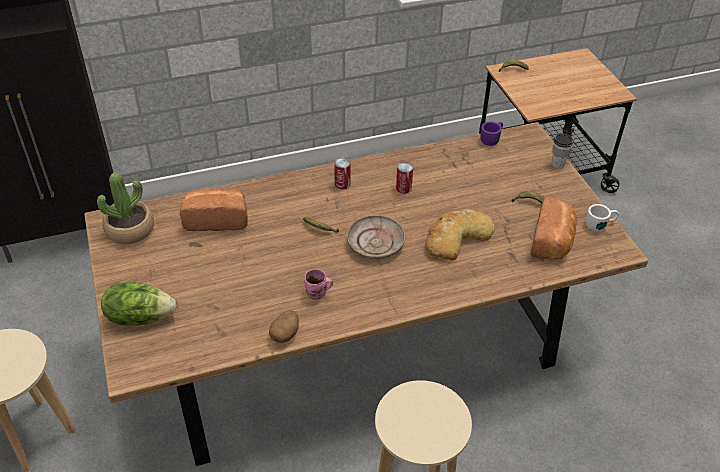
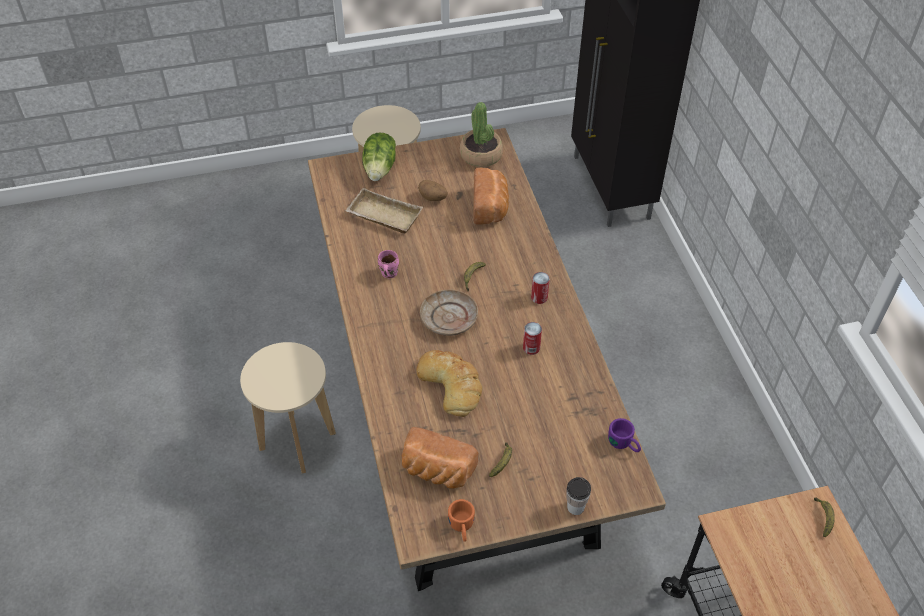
camera: 95 degrees right, 5 degrees up
(226, 307) = (382, 216): none -> beige tray
(285, 334) = (347, 252): potato -> potato (433, 198)
(600, 224) = (462, 528): white mug -> orange mug

